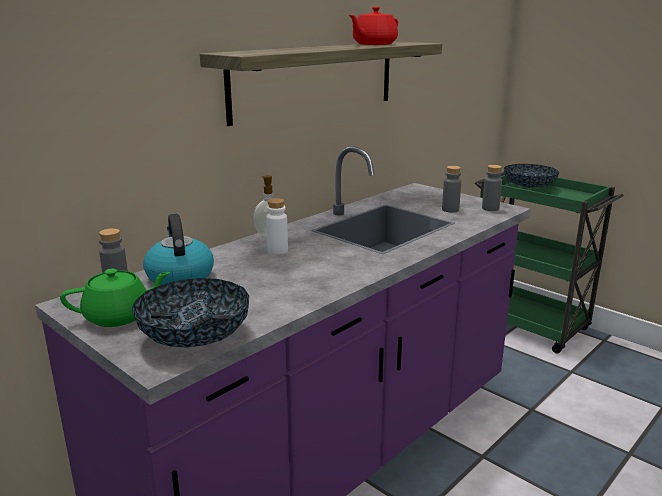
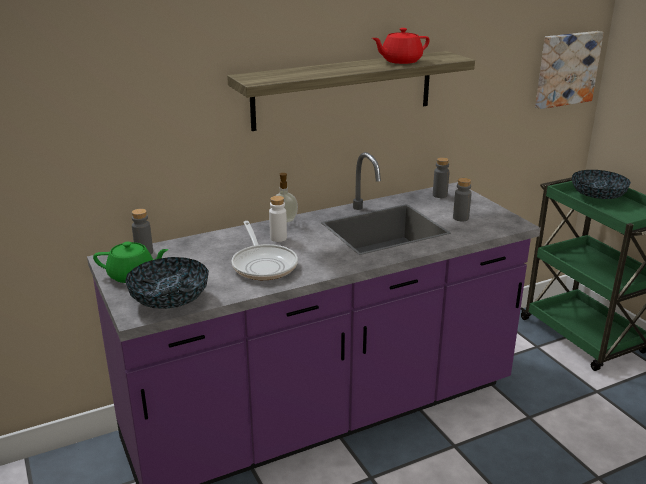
camera: 20 degrees right, 5 degrees up
(179, 276) = (191, 249): kettle -> none
(284, 278) = (263, 264): none -> frying pan
(487, 68) = (566, 69): none -> picture
(490, 208) = (500, 222): grey bottle -> grey bottle (440, 195)

